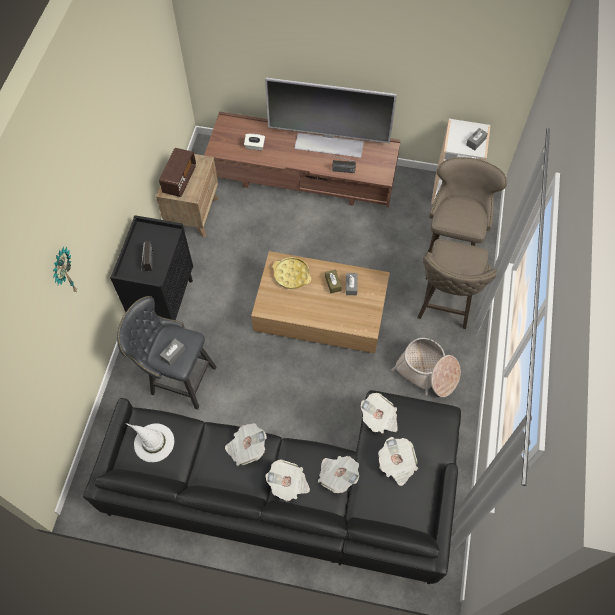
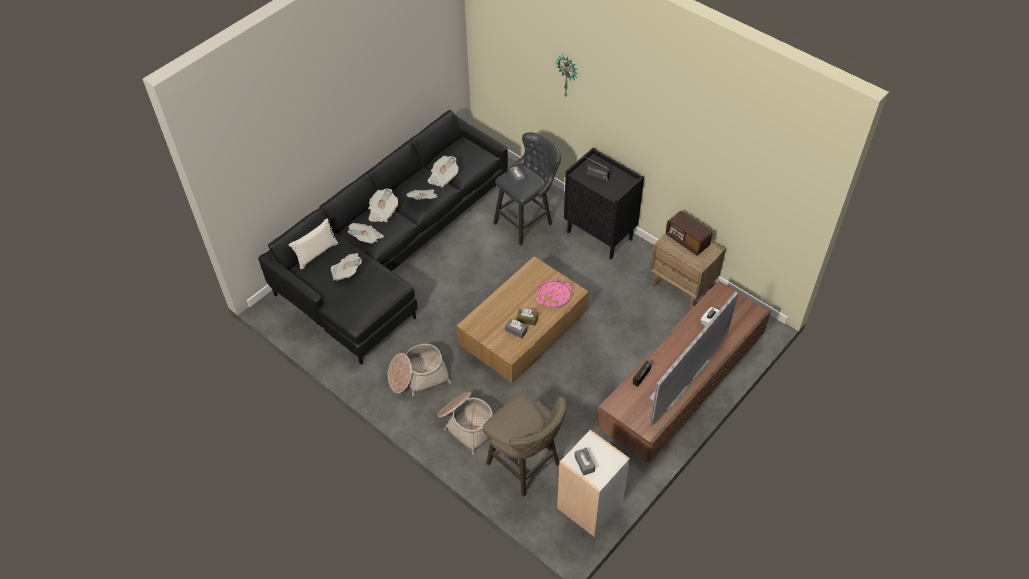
camera: 120 degrees right, 10 degrees down
(153, 442) = (464, 157): white hat -> none
(291, 275) = (554, 296): yellow tray -> pink tray
(379, 418) = (385, 278): newspaper -> newspaper (443, 177)
(390, 518) = (316, 253): none -> white pillow
(445, 305) = (468, 424): beige stool -> basket

